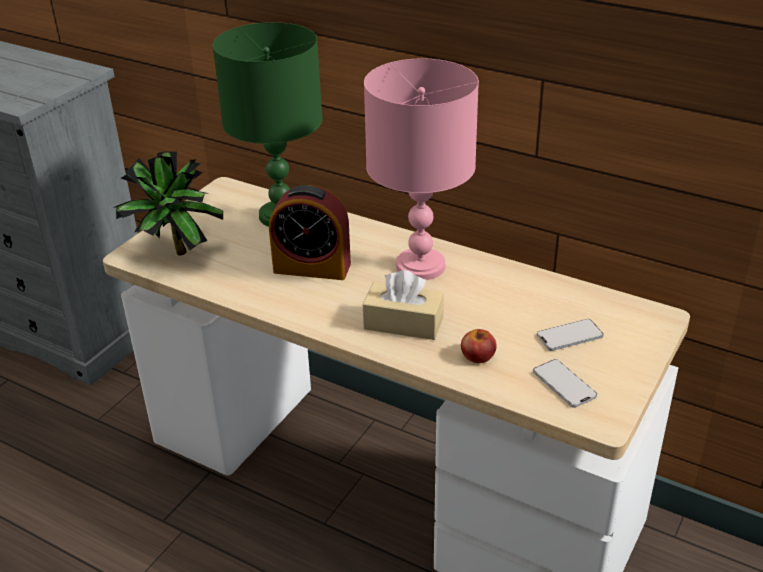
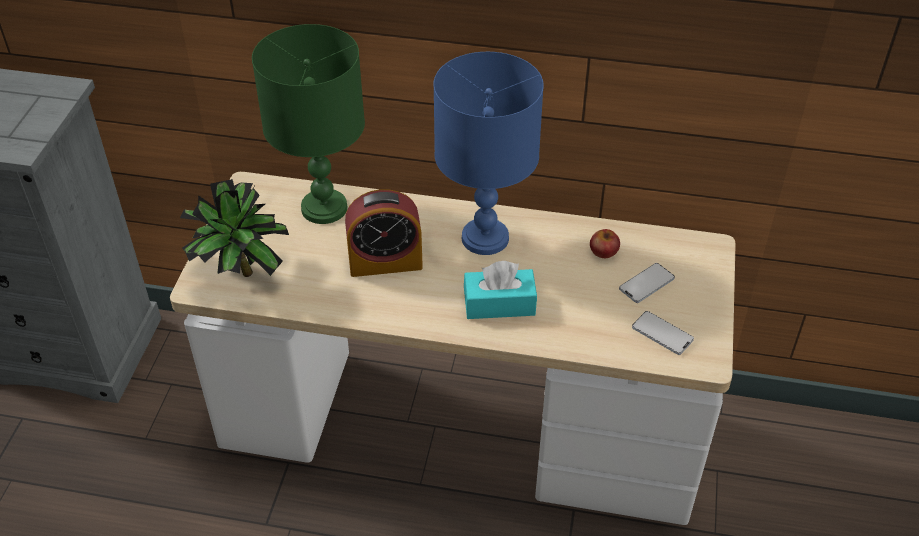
camera: 20 degrees left, 10 degrees up
(403, 323) = (499, 304): beige tissue box -> turquoise tissue box
(419, 265) = (484, 238): pink table lamp -> blue table lamp
(478, 355) = (579, 322): apple -> apple (603, 251)

